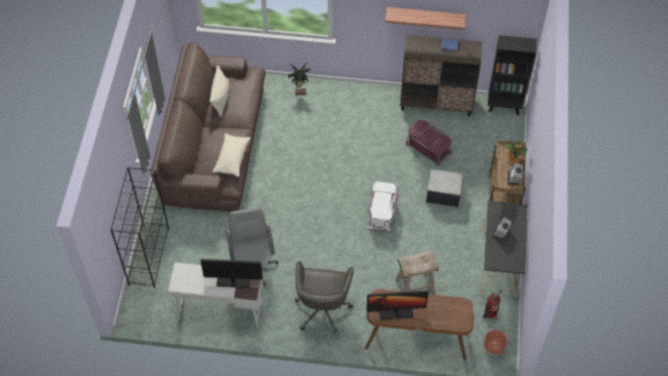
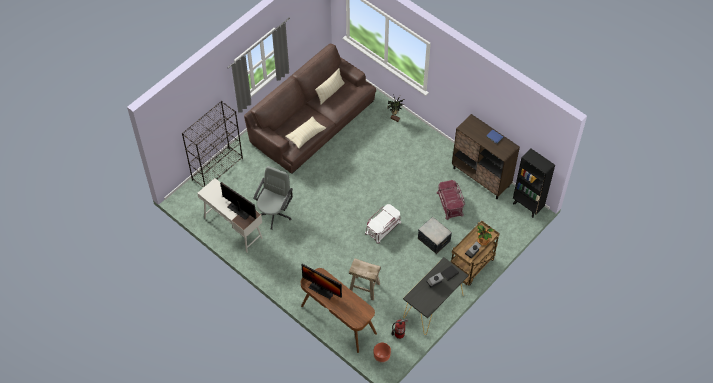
camera: 35 degrees right, 0 degrees up
(323, 308) = (295, 265): grey office chair -> none
(425, 16) = (486, 107): shelf -> none

